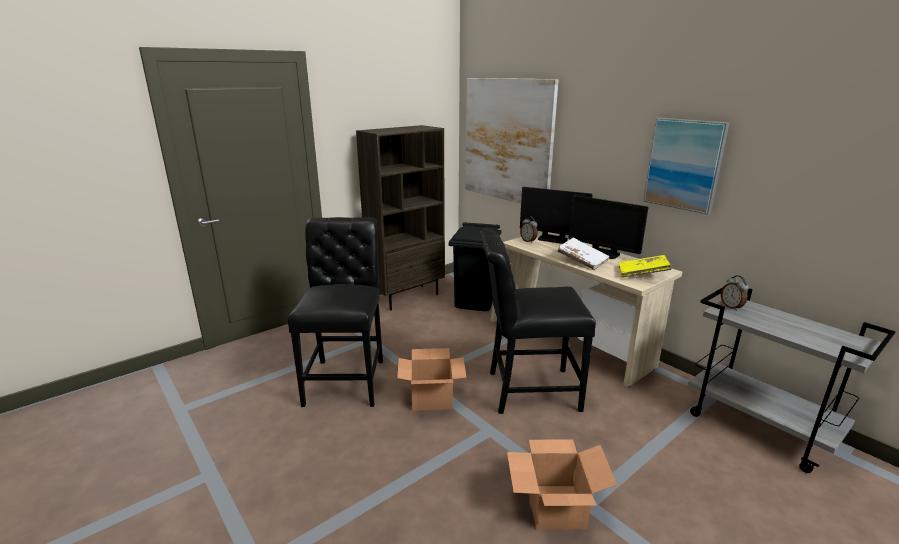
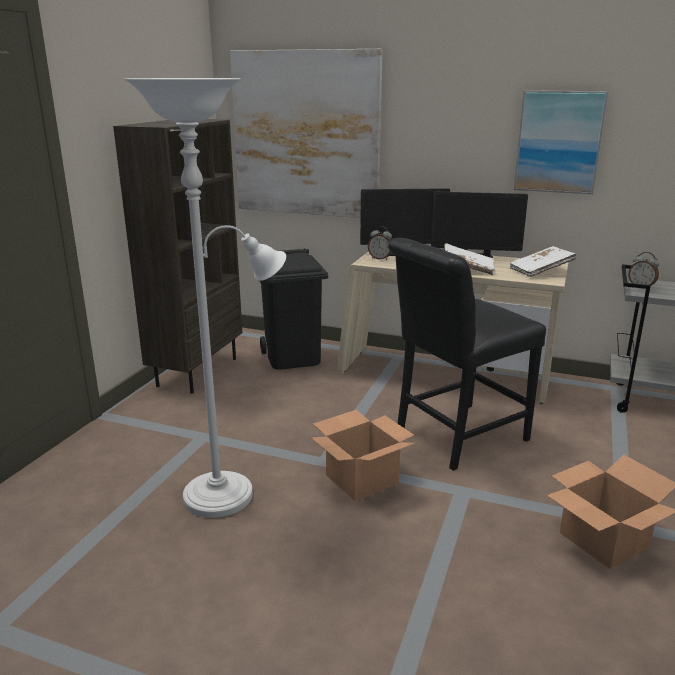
camera: 30 degrees left, 0 degrees up
(347, 378) = (227, 493): black chair -> white floor lamp
(642, 274) = (540, 271): yellow book -> white book

